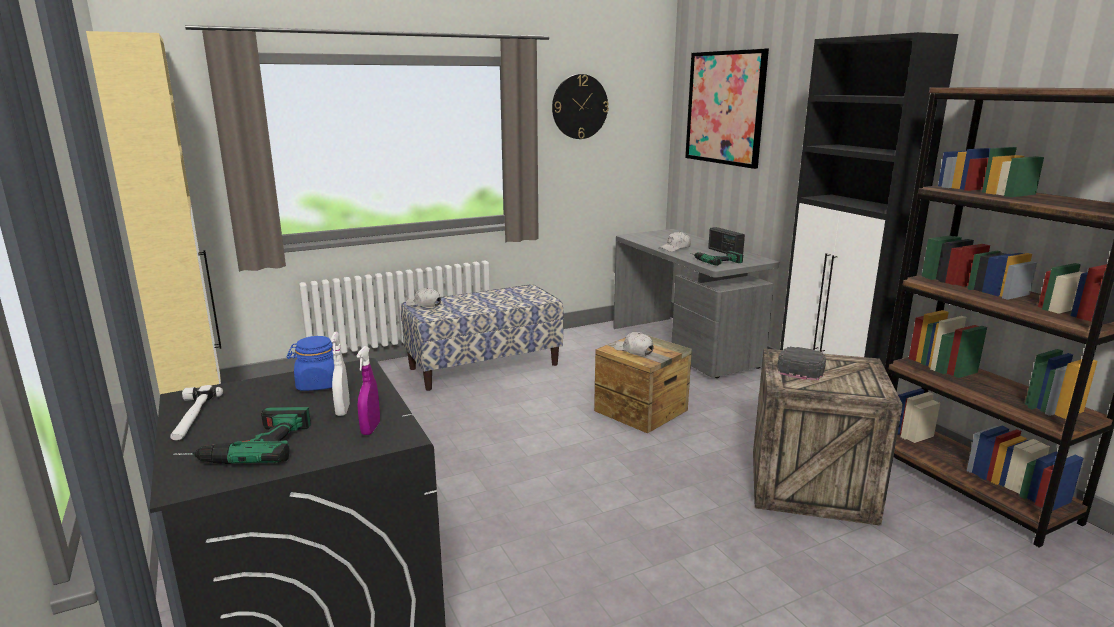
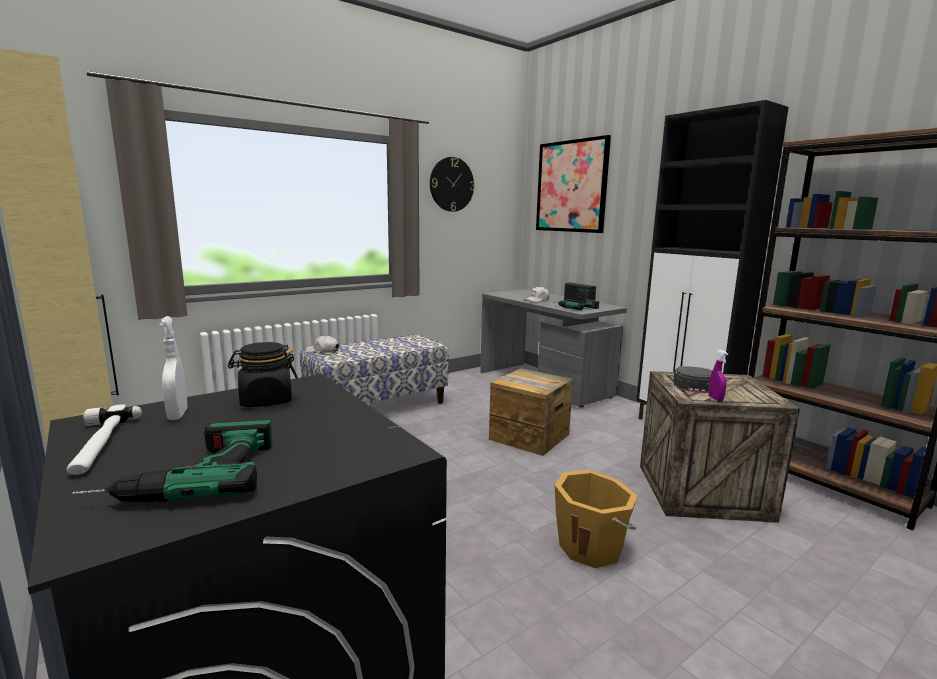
camera: 10 degrees left, 5 degrees down
(318, 384) = (266, 401): blue jar -> black jar
(342, 410) = (309, 426): white spray bottle -> white spray bottle (177, 414)
(370, 429) = (355, 444): purple spray bottle -> purple spray bottle (715, 399)
(634, 350) = (524, 382): white cap -> none
(659, 532) = (591, 547): none -> orange bucket

